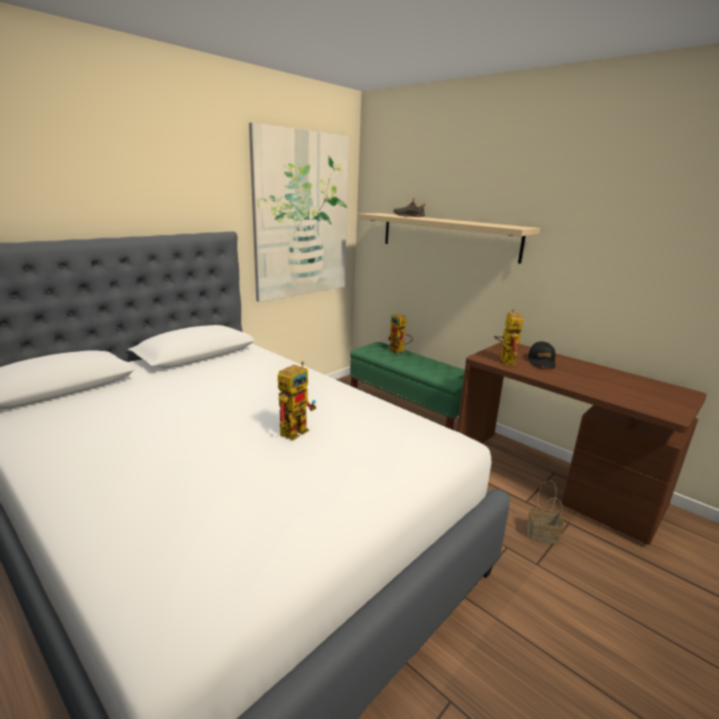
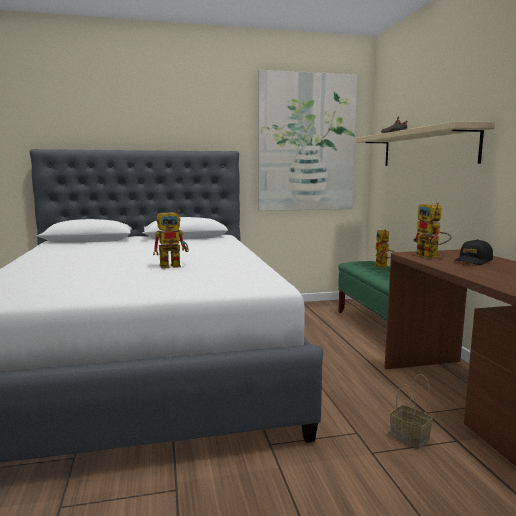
camera: 35 degrees right, 10 degrees down
(504, 359) = (431, 256): toy robot -> toy robot turned 120 degrees clockwise

